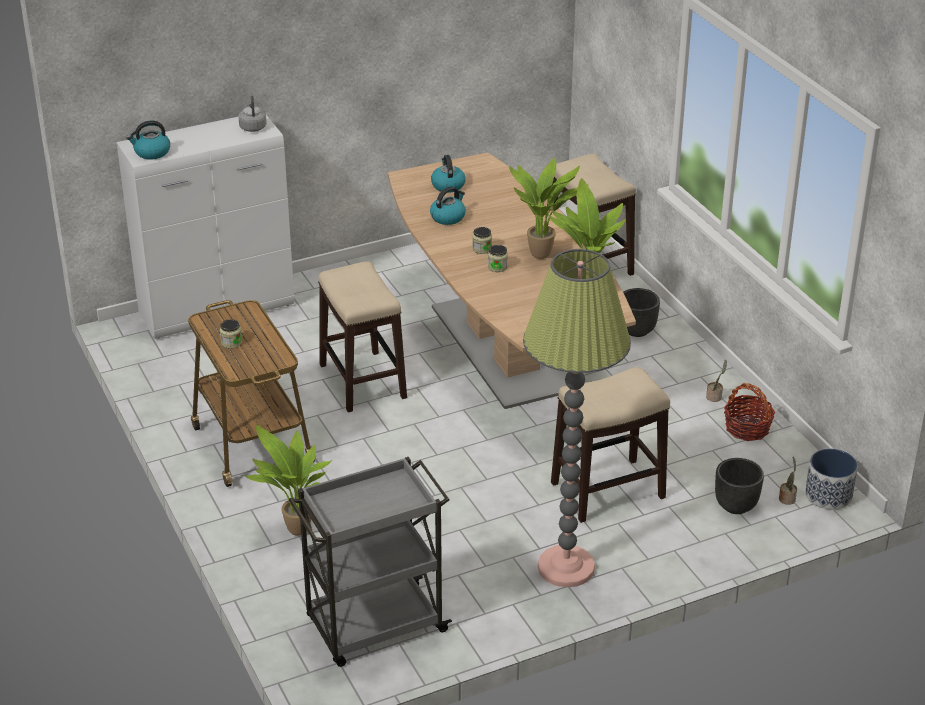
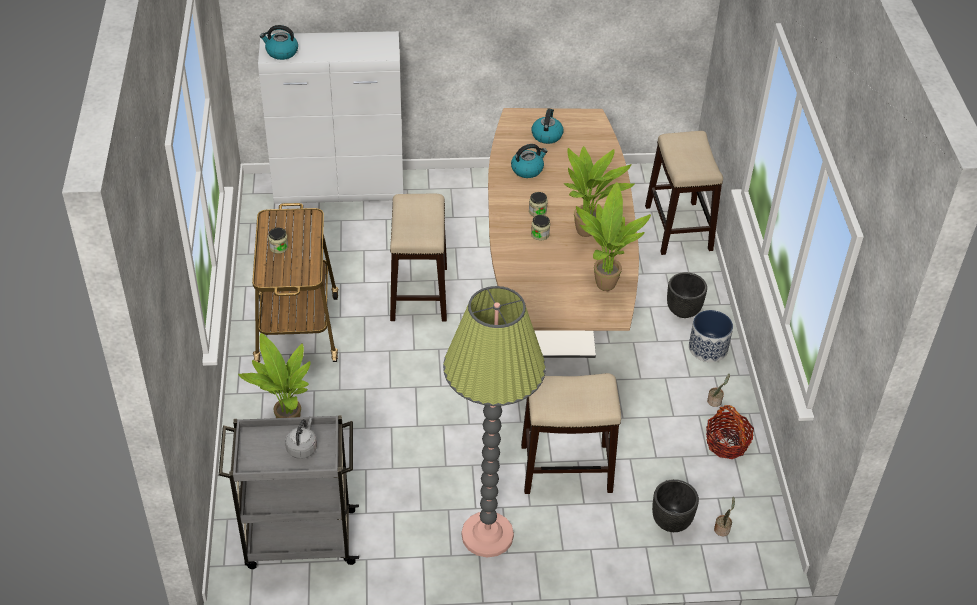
camera: 20 degrees right, 10 degrees up
(253, 127) = (379, 46): grey kettle -> grey kettle (302, 447)
(828, 495) = (762, 538): planter -> planter (707, 348)

